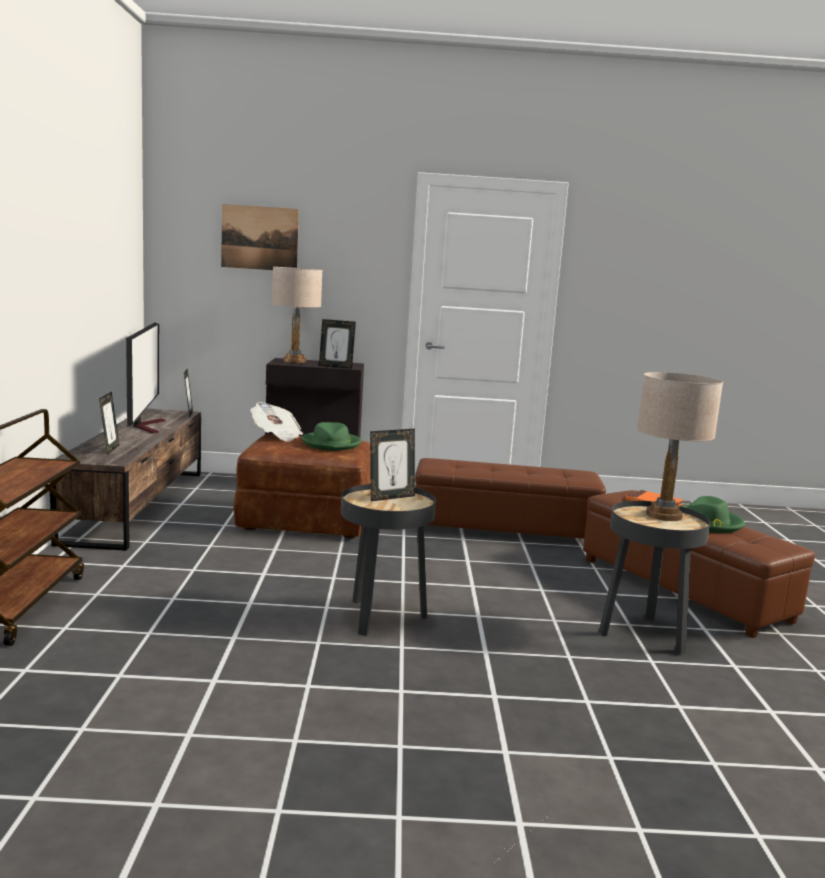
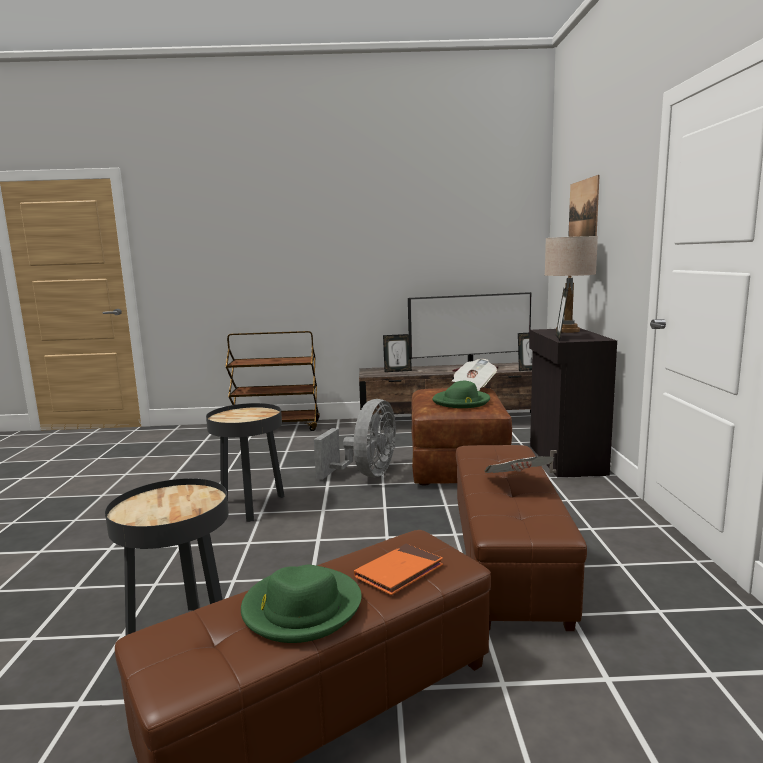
camera: 90 degrees right, 0 degrees up
(306, 558) = (366, 474): none -> grey fan
(391, 497) = (256, 416): picture frame -> none
(512, 468) = (517, 483): none -> newspaper
(663, 515) = (184, 510): beige table lamp -> none

